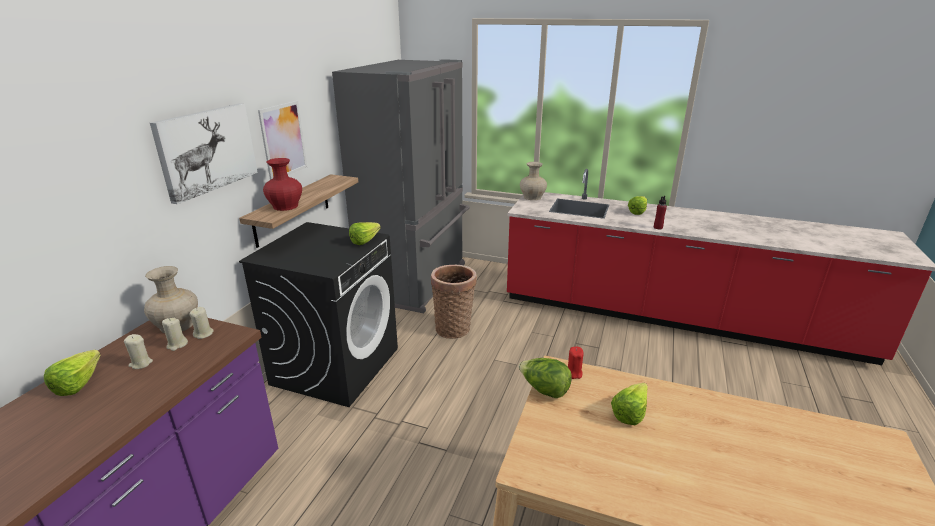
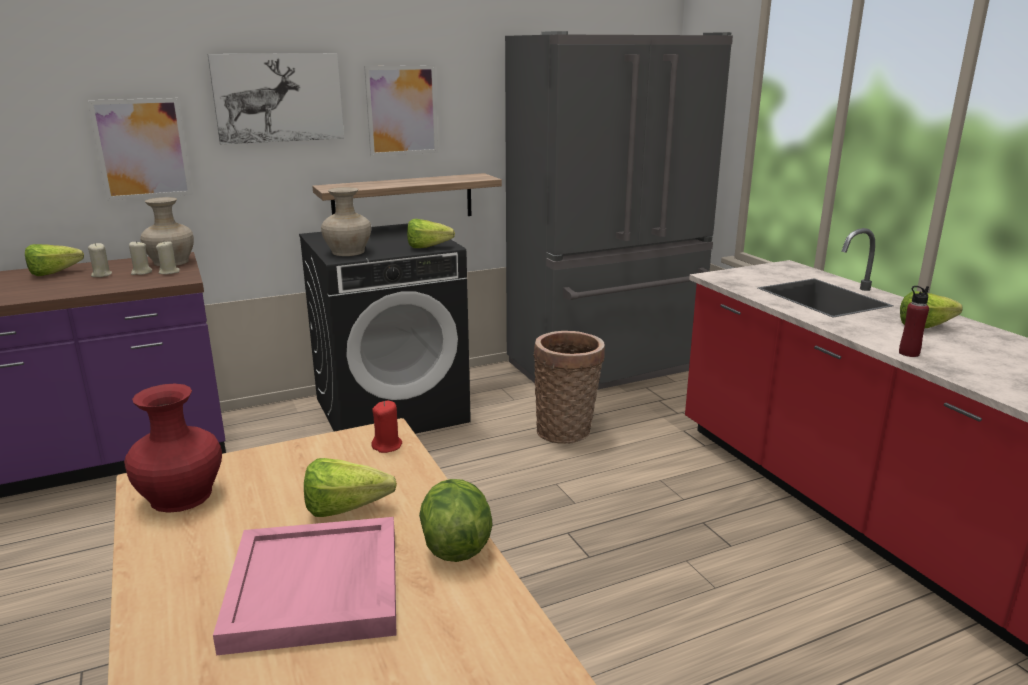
camera: 45 degrees right, 5 degrees down
(109, 229) = (142, 149): none -> picture
(285, 206) = (367, 185): red vase -> red vase (181, 495)
(532, 197) = (775, 268): beige vase -> beige vase (348, 252)
(544, 390) = (323, 442): lettuce -> lettuce (455, 544)
(701, 453) = (317, 588): none -> pink tray

